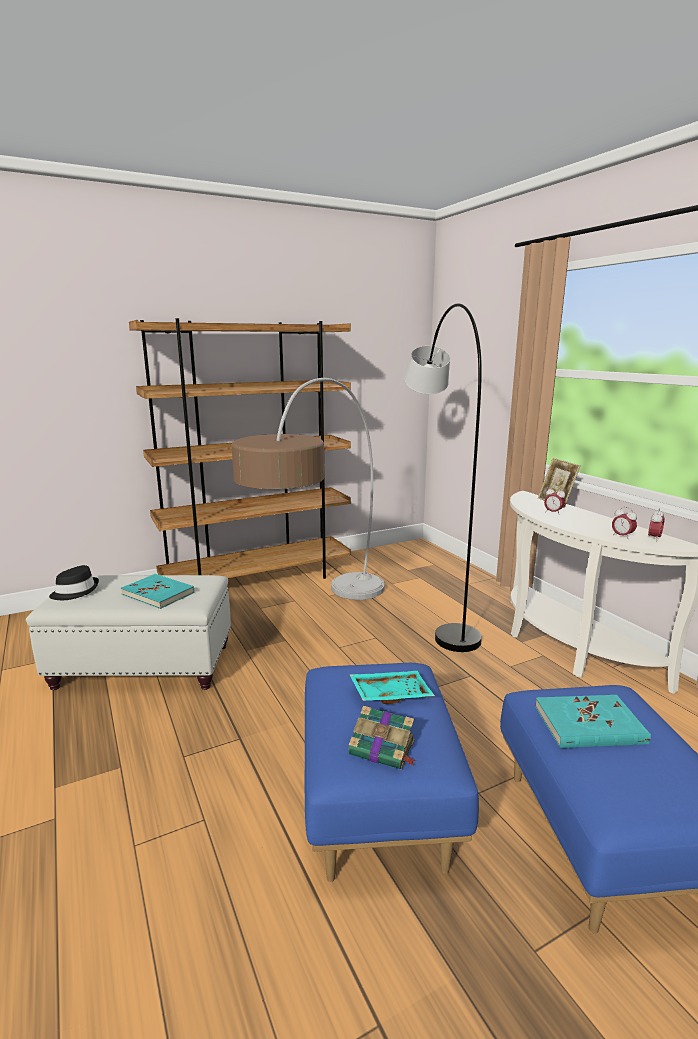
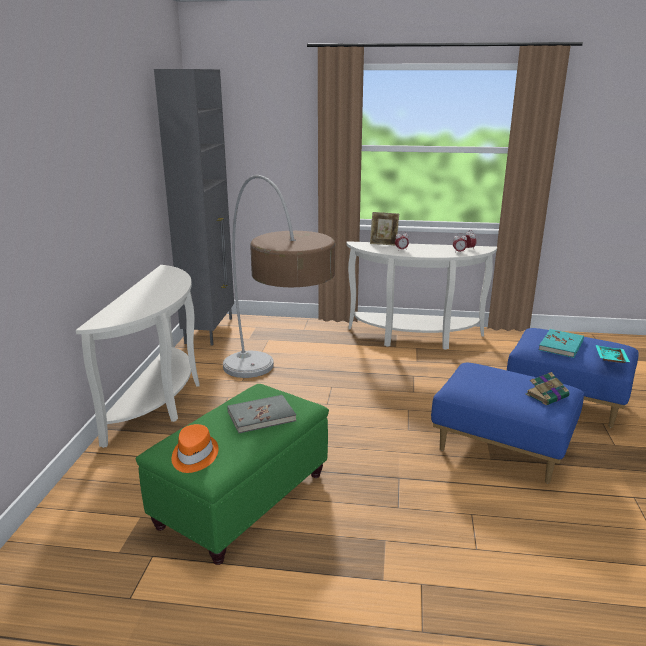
camera: 55 degrees left, 5 degrees up
(75, 591) = (194, 456): black hat -> orange hat
(145, 666) = (243, 499): white ottoman -> green ottoman
(158, 593) = (261, 416): turquoise book -> grey book
(258, 580) = (161, 401): brown bookcase -> white console table
(390, 694) = (498, 378): turquoise tray -> turquoise tray (609, 359)
(395, 551) = (210, 330): none -> grey cabinet
(434, 602) = (312, 349): grey floor lamp -> none

